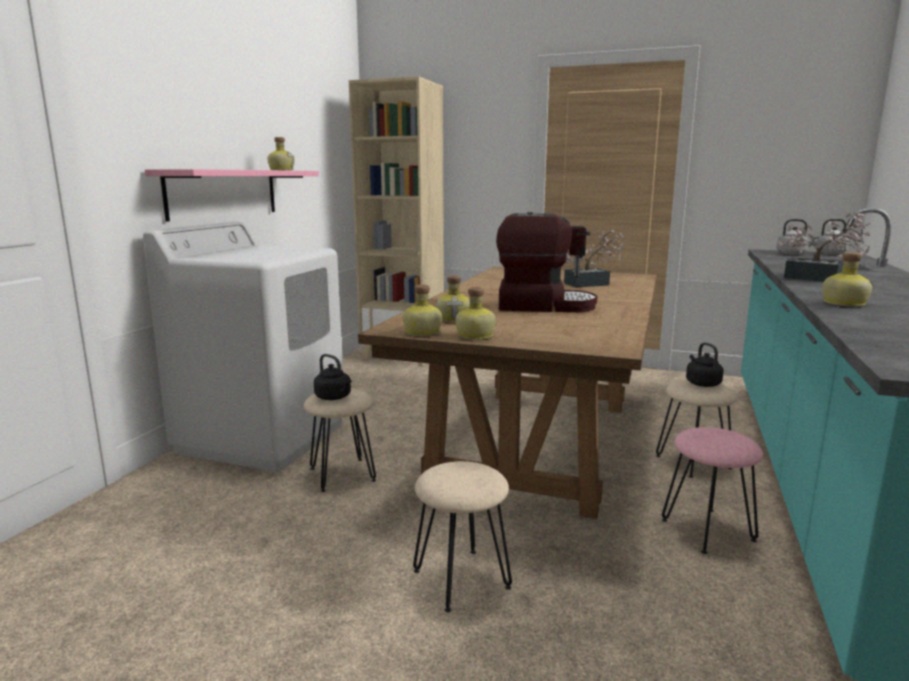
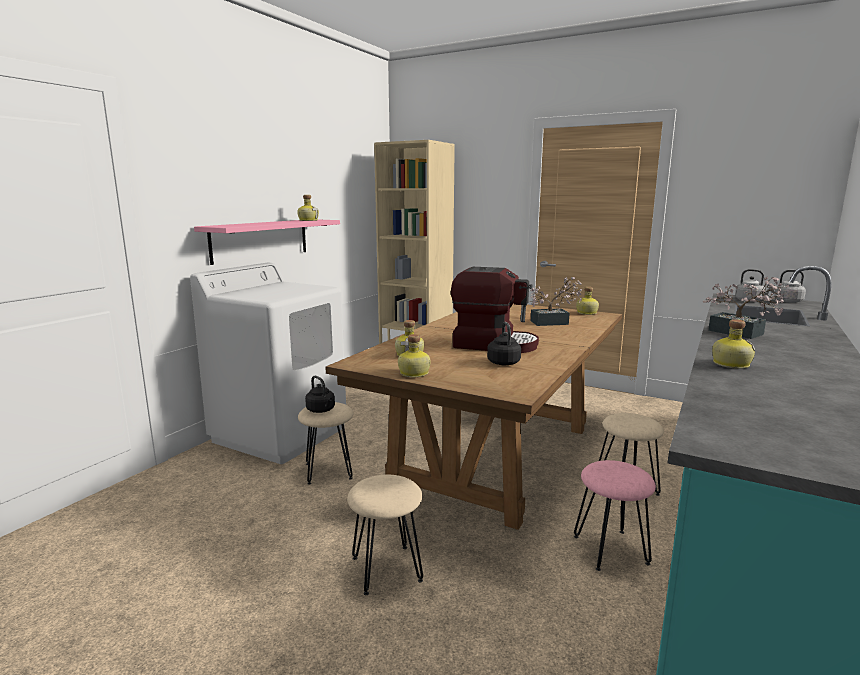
camera: 10 degrees right, 0 degrees up
(421, 333) = (374, 368): bottle -> bottle (586, 313)
(702, 383) = (635, 418): black kettle -> black kettle (503, 362)

